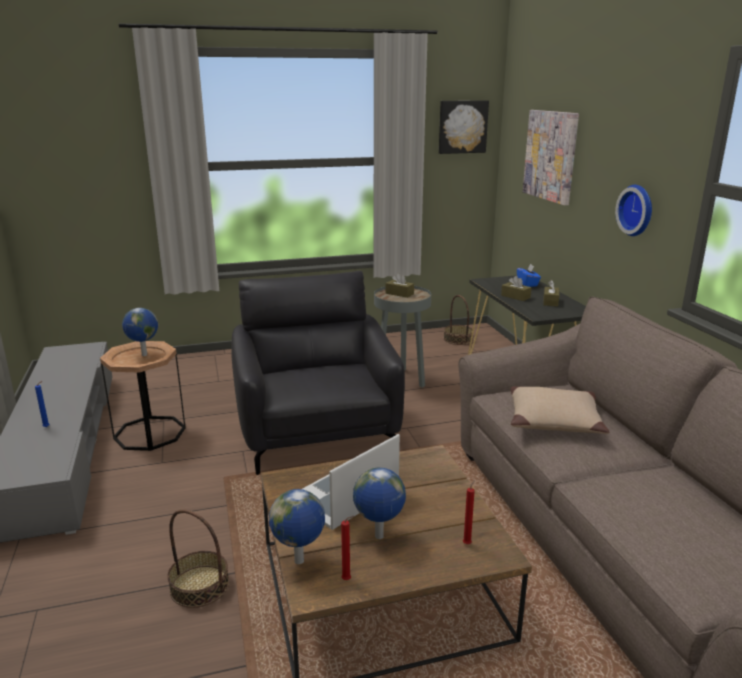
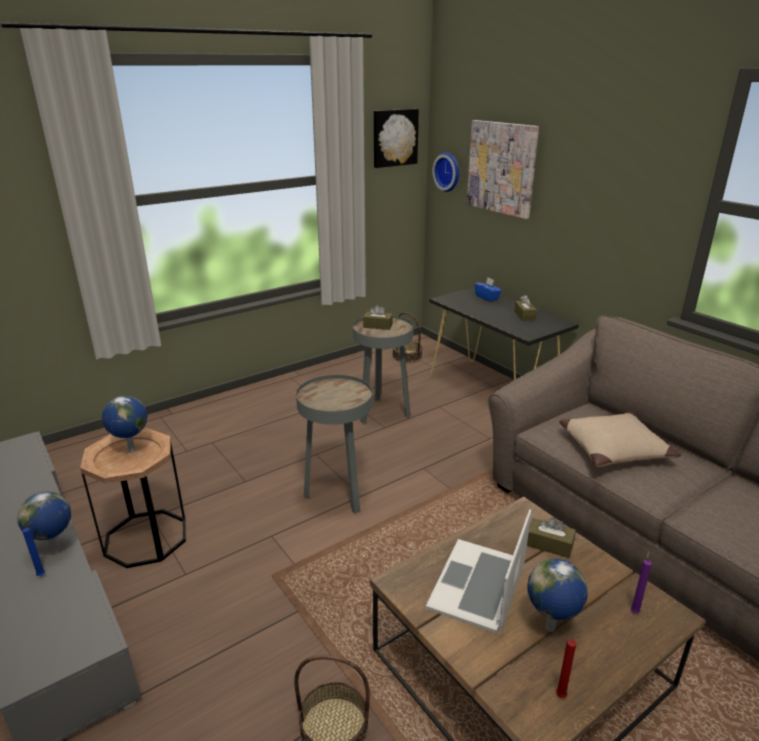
camera: 20 degrees left, 5 degrees up
(300, 561) = (498, 687): globe -> globe (56, 550)
(317, 433) = (338, 494): black armchair -> grey side table
(467, 543) = (634, 611): red candle -> purple candle
(515, 296) = (489, 314): brown tissue box -> brown tissue box (549, 544)
(637, 210) = (621, 224): wall clock -> wall clock (448, 172)

